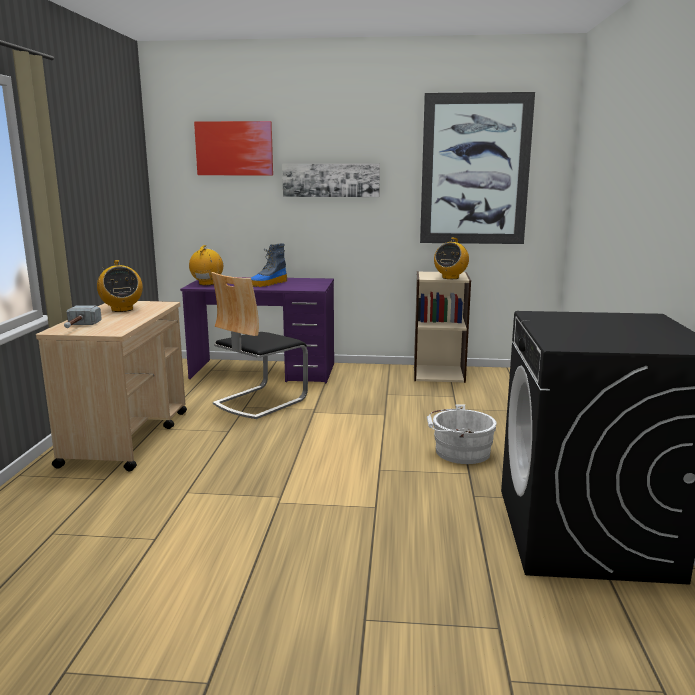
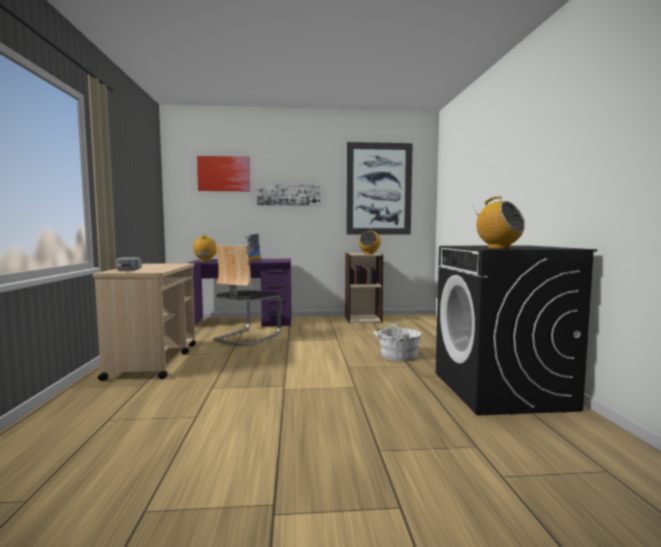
camera: 10 degrees left, 10 degrees down
(122, 309) = (153, 265): radio -> radio (498, 248)

